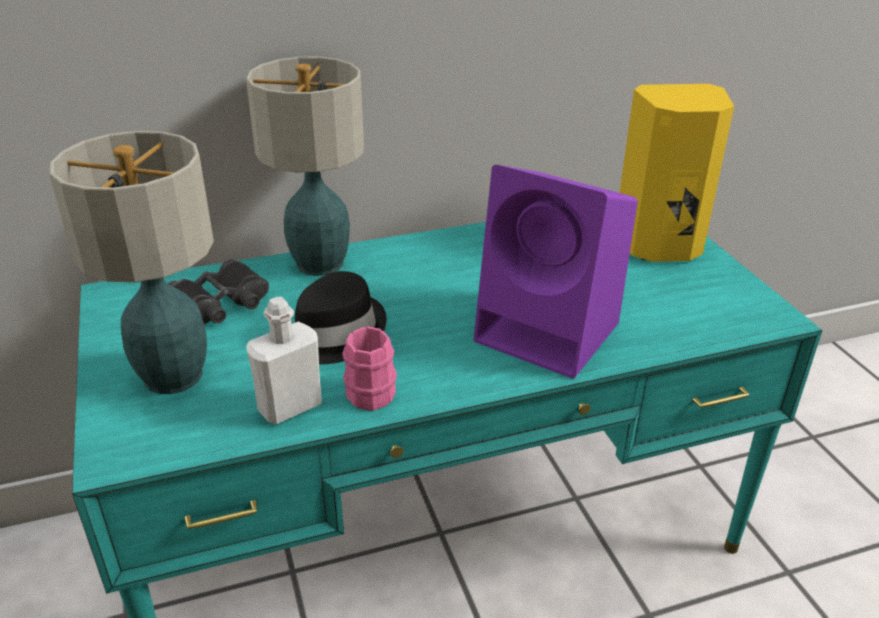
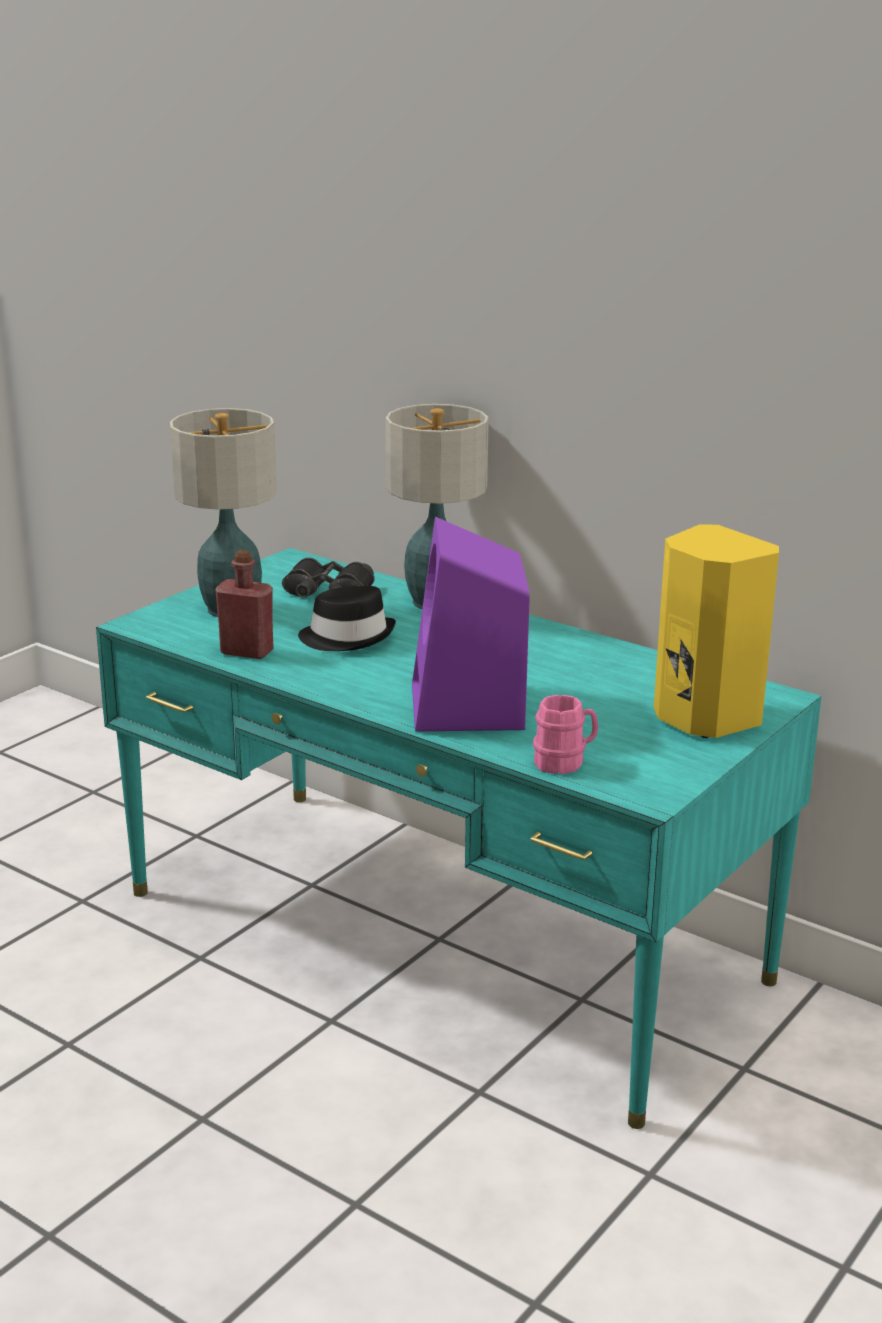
camera: 55 degrees right, 10 degrees down
(290, 407) = (246, 652): white bottle -> red bottle
(373, 389) = (302, 669): pink mug -> pink mug (565, 761)

